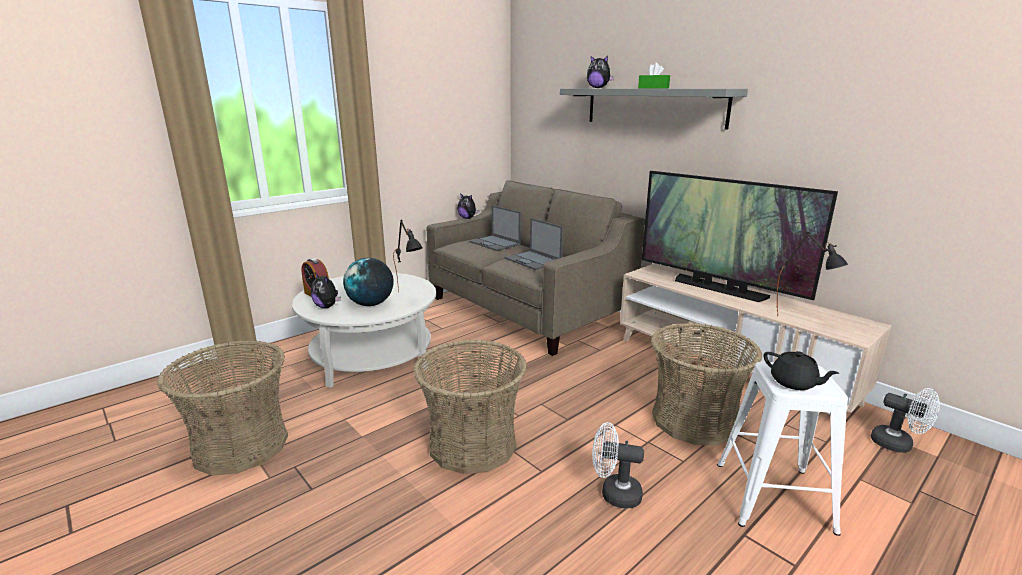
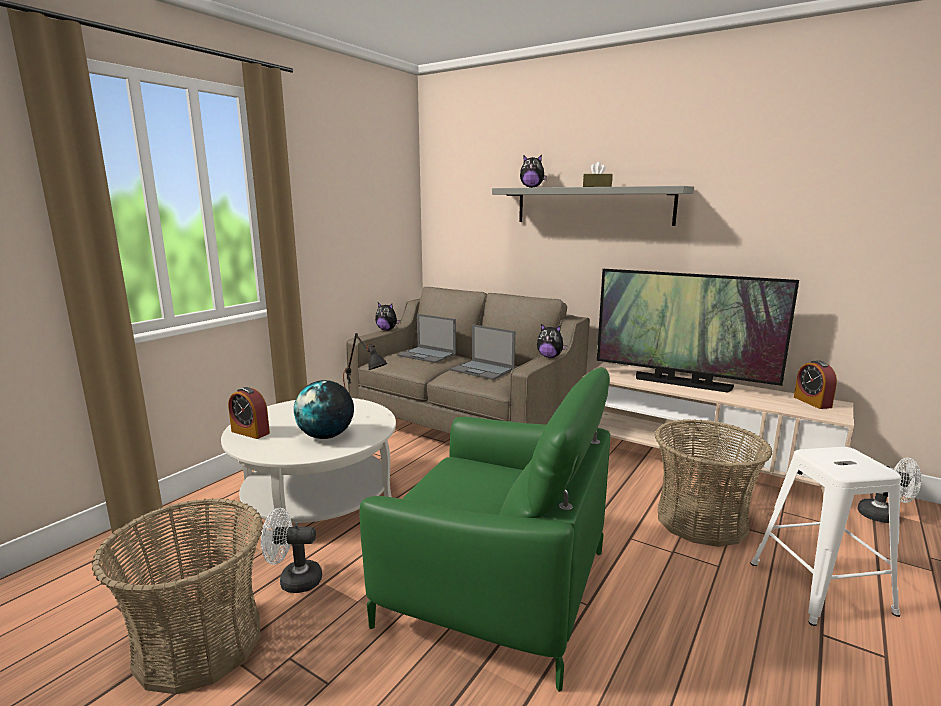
camera: 15 degrees left, 5 degrees down
(327, 307) = (273, 445): plush toy -> plush toy (550, 357)
(473, 444) = (495, 587): basket -> green armchair
(614, 493) = (676, 615): white fan -> white fan (293, 580)
(653, 88) = (597, 186): green tissue box -> brown tissue box
(794, 383) = (846, 467): black teapot -> none
(800, 320) = (778, 406): black table lamp -> none
(843, 320) = (812, 402): none -> alarm clock

